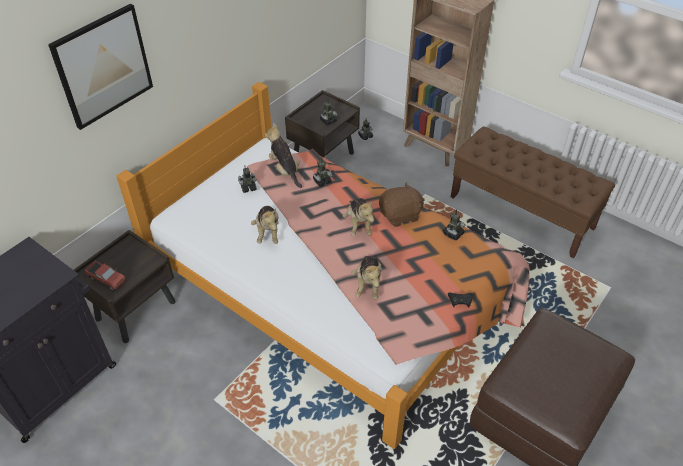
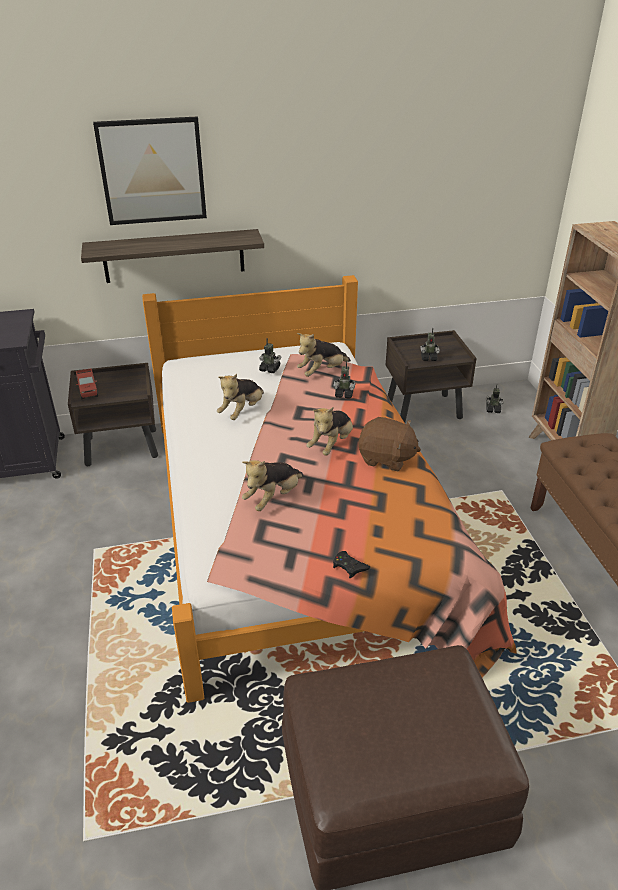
camera: 40 degrees right, 10 degrees down
(131, 130) = (174, 256): none -> shelf
(285, 170) = (322, 372): plush toy -> plush toy turned 135 degrees counterclockwise
(453, 234) = (424, 503): toy robot -> none

